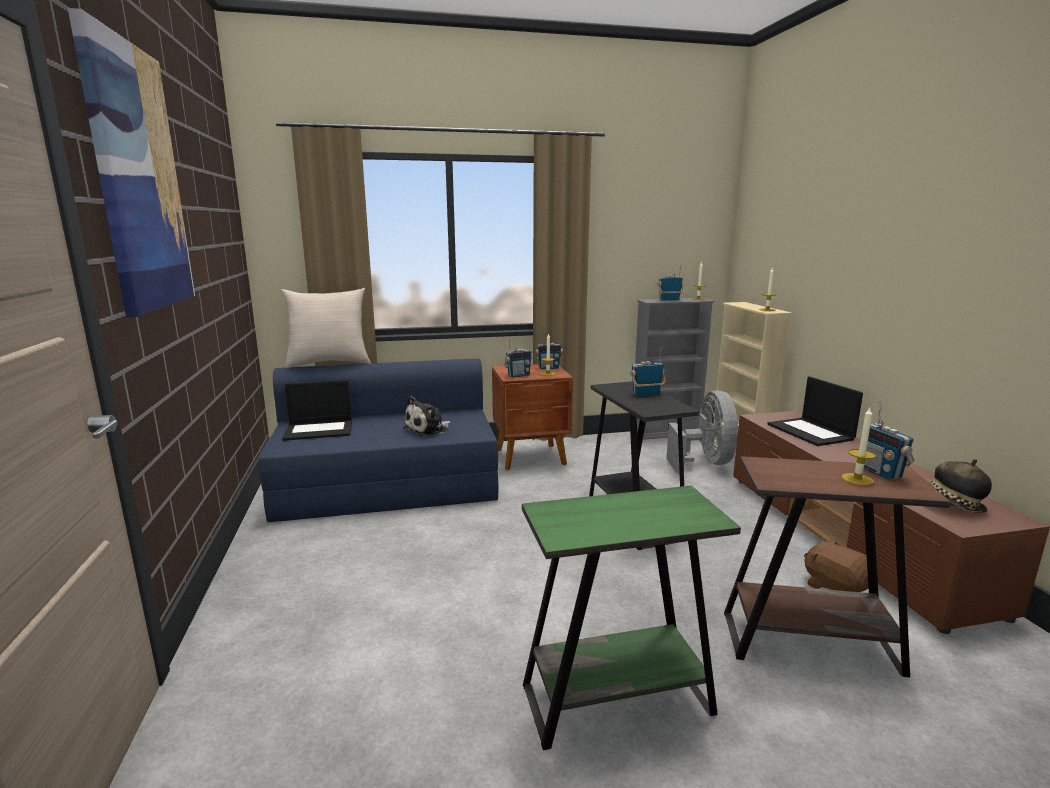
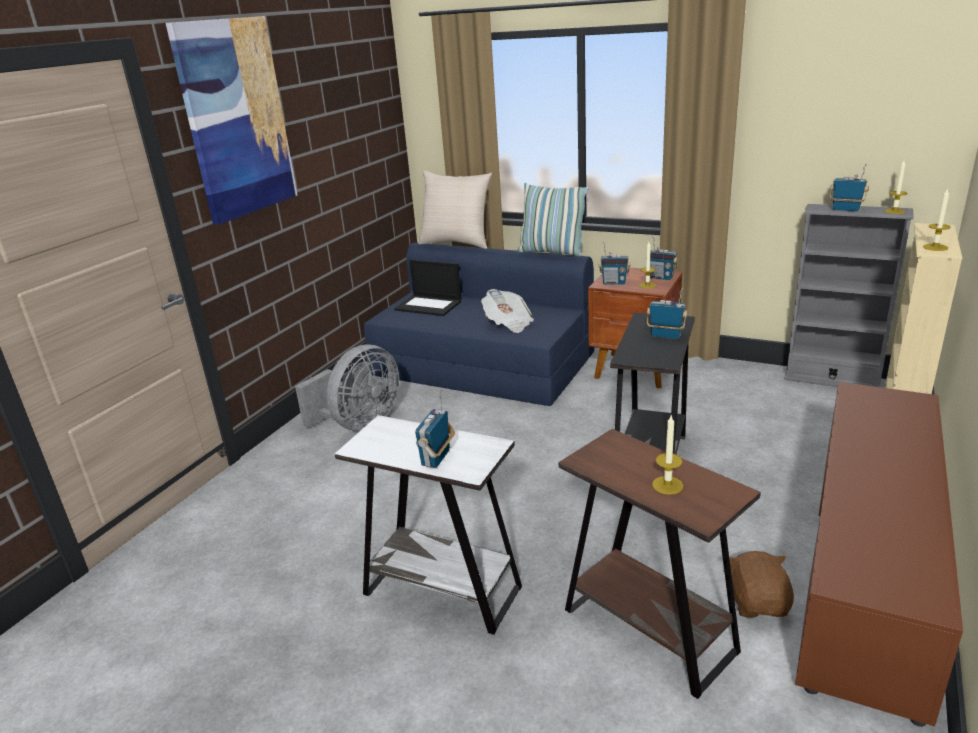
camera: 40 degrees right, 10 degrees up
(428, 429) = (508, 323): plush toy -> newspaper
(440, 359) = (551, 252): none -> pillow
(617, 699) = (442, 590): green side table -> white side table
(705, 463) = (825, 429): grey fan -> grey fan (359, 424)
(811, 432) = (889, 427): laptop -> none
(880, 473) = (707, 488): radio -> radio (436, 458)
(951, 505) = (879, 562): hat -> none

